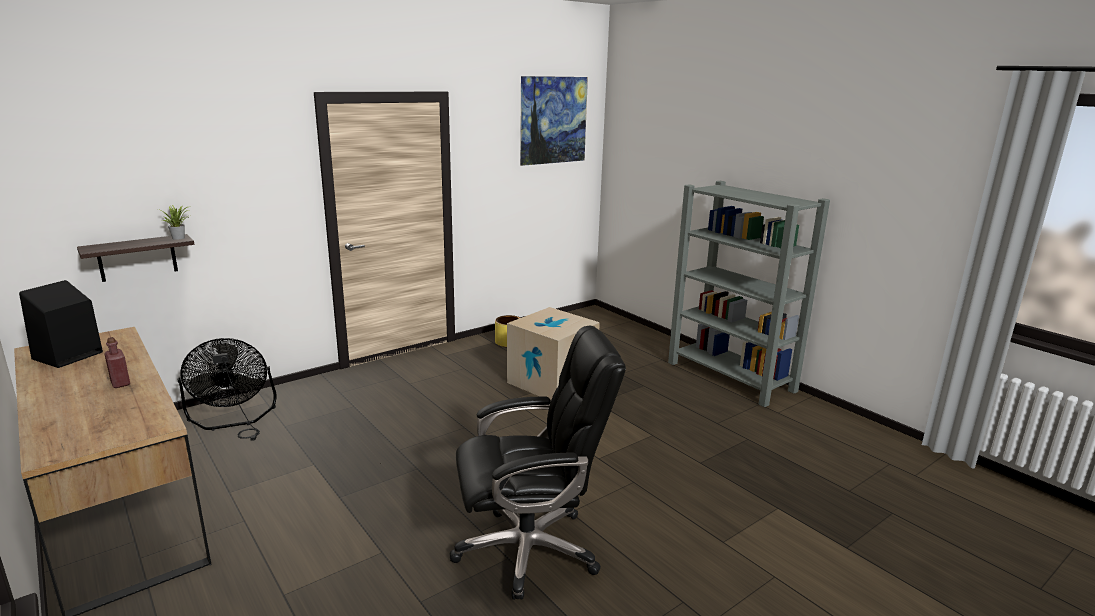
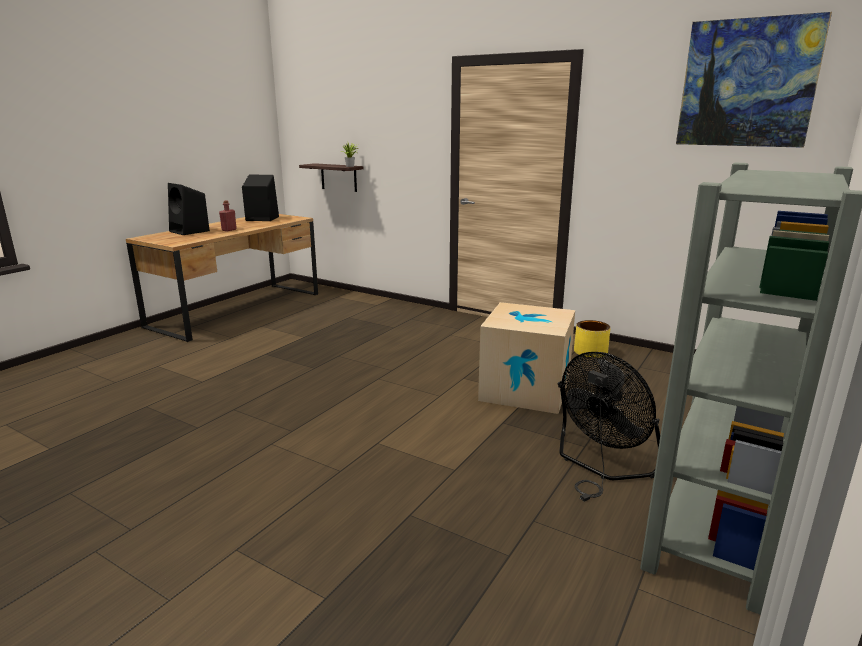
camera: 70 degrees right, 0 degrees up
(68, 412) = (190, 231): none -> black speaker
(234, 421) = (345, 304): black fan -> black fan (596, 464)
(529, 550) = (209, 434): black office chair -> none

